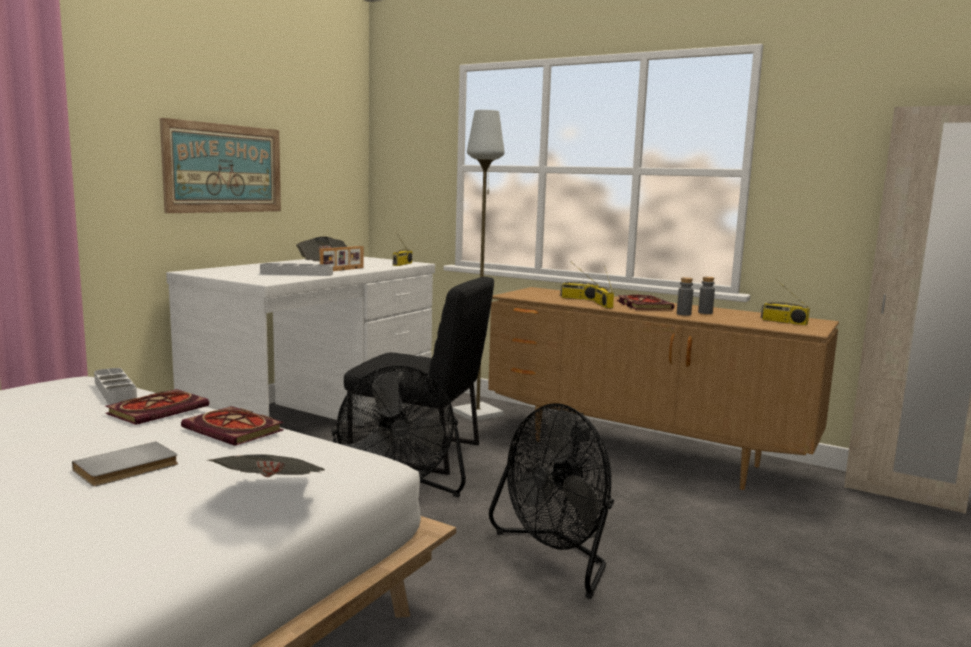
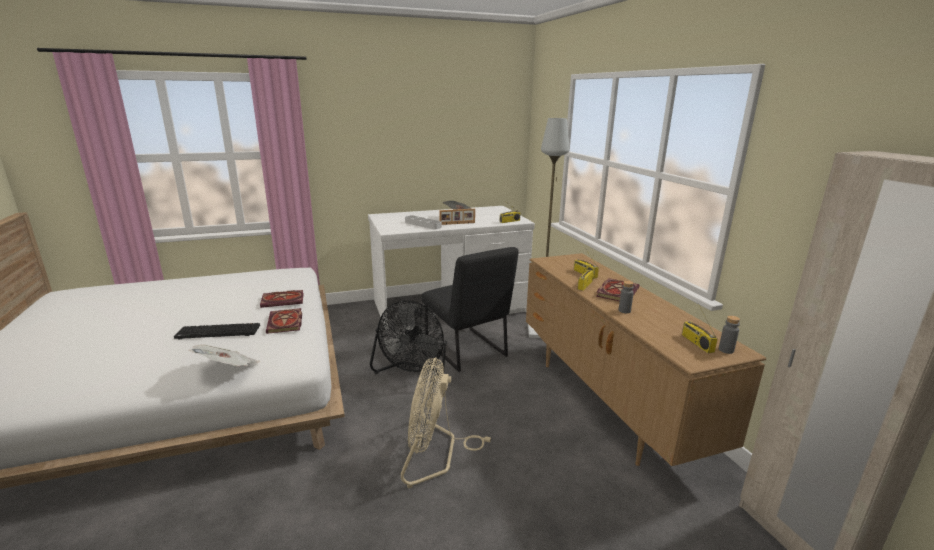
camera: 40 degrees right, 10 degrees up
(115, 391) = (291, 283): grey tray -> none
(128, 468) = (217, 333): grey book -> keyboard
(224, 168) = (409, 153): picture -> none
(559, 553) = (437, 451): black fan -> beige fan
(705, 312) = (649, 313): grey bottle -> grey bottle (726, 350)

